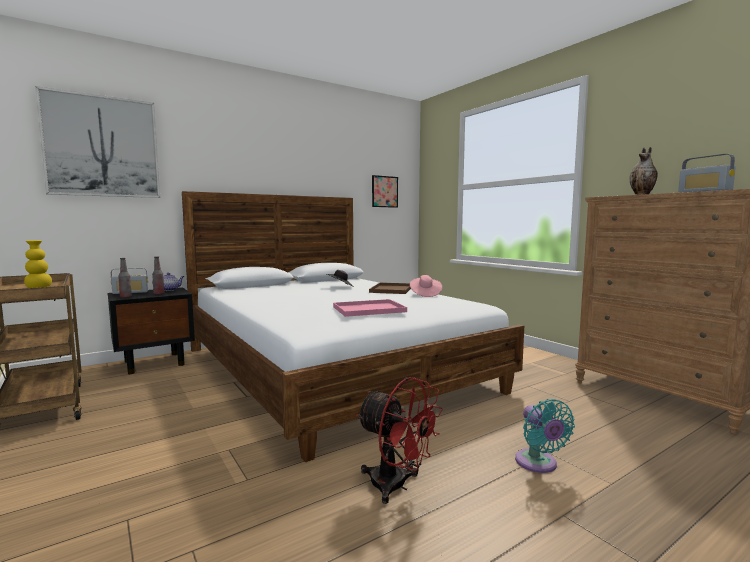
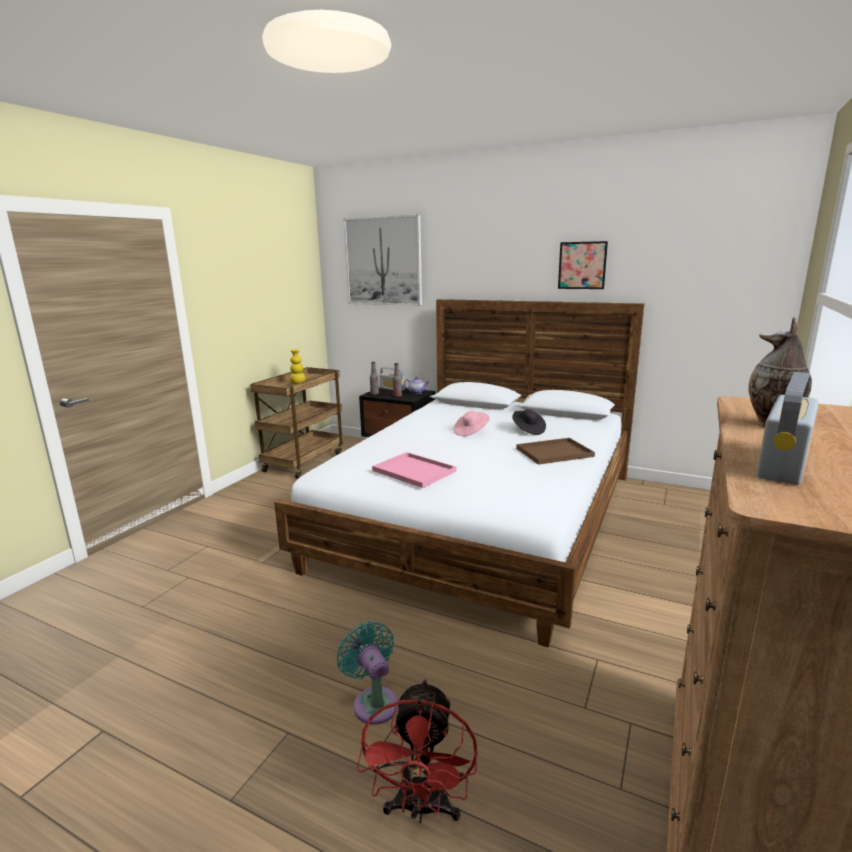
camera: 60 degrees right, 10 degrees up
(384, 191) = (715, 292): picture -> picture (582, 265)
(397, 486) = (286, 625): red fan -> red fan (422, 808)
(425, 294) = (554, 473): pink hat -> pink hat (471, 432)
(538, 464) = (374, 702): turquoise fan -> turquoise fan turned 105 degrees clockwise

